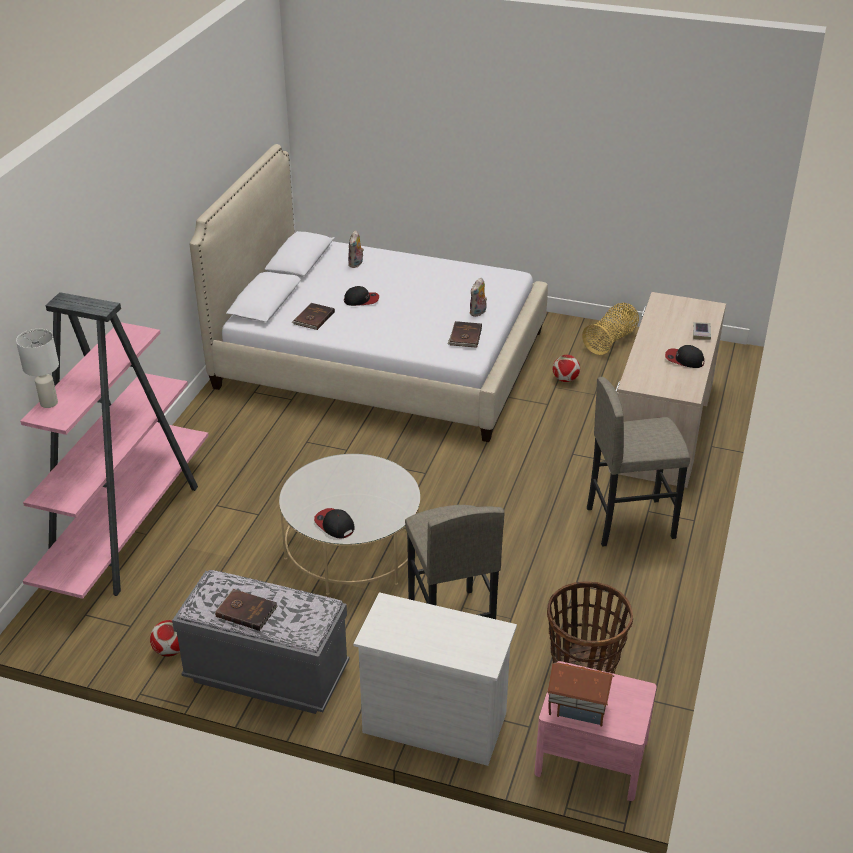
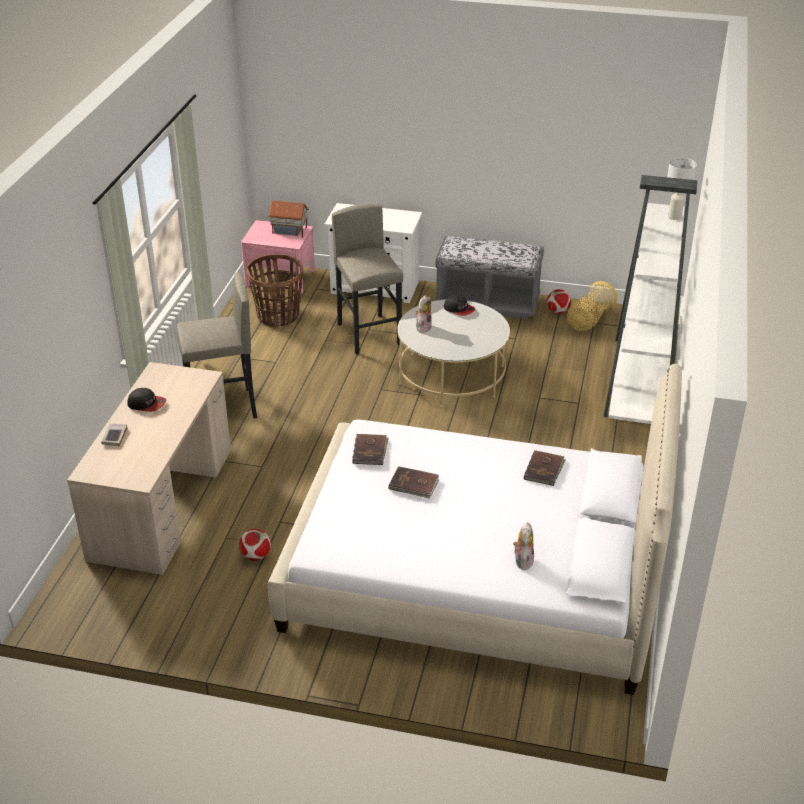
camera: 175 degrees right, 0 degrees up
(127, 529) = (640, 381): pink bookcase -> white bookcase
(246, 611) = (497, 246): brown book -> brown book (413, 484)
(361, 300) = (497, 497): cap -> none
(478, 313) = (357, 488): plush toy -> plush toy (423, 327)
(611, 340) = (188, 621): basket -> basket (589, 320)

